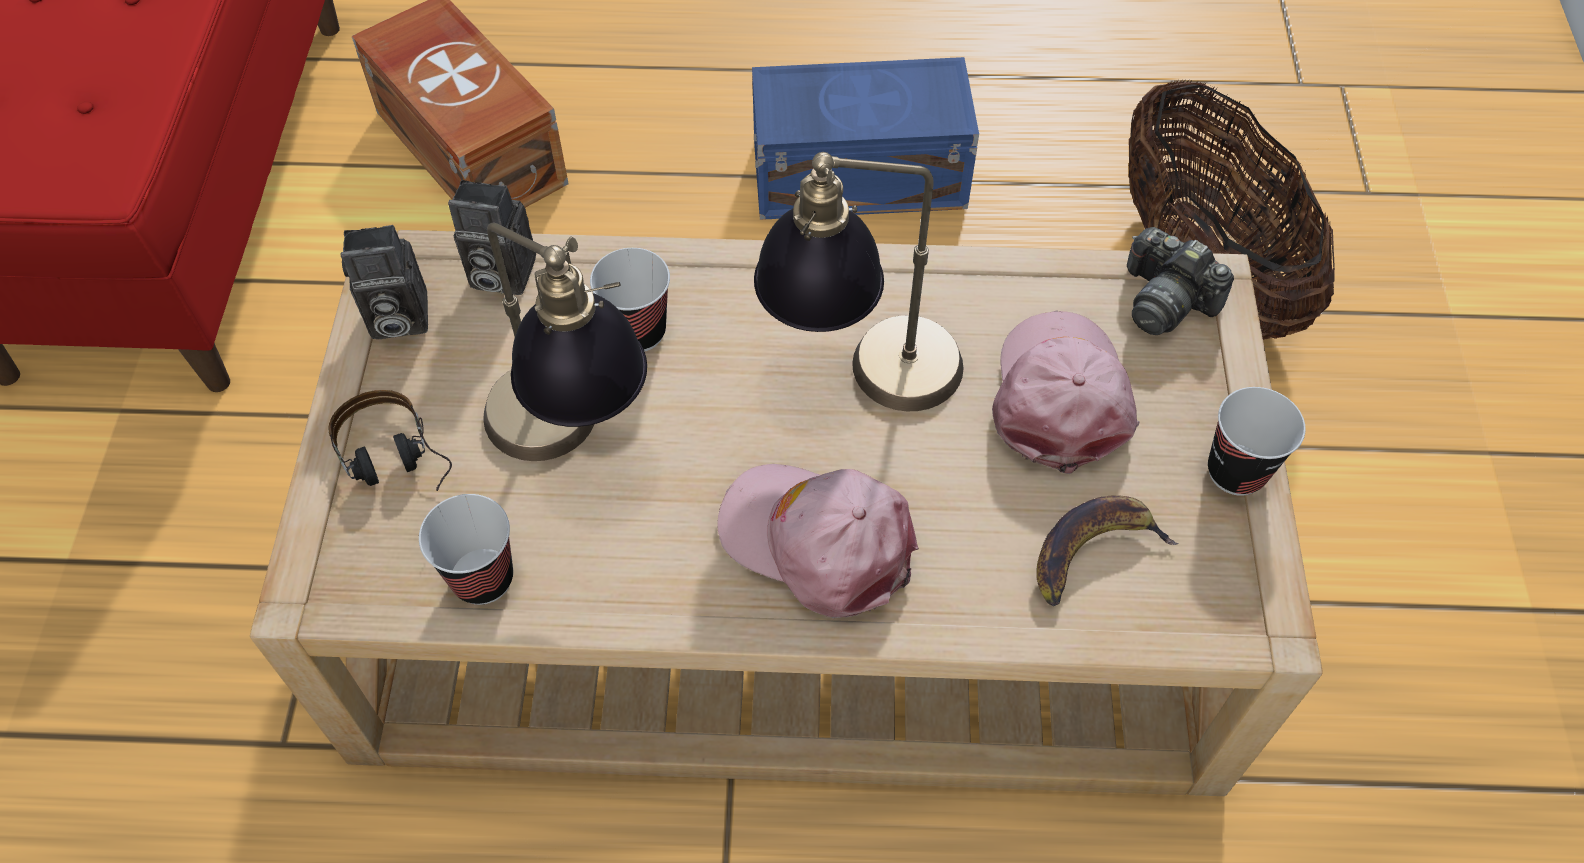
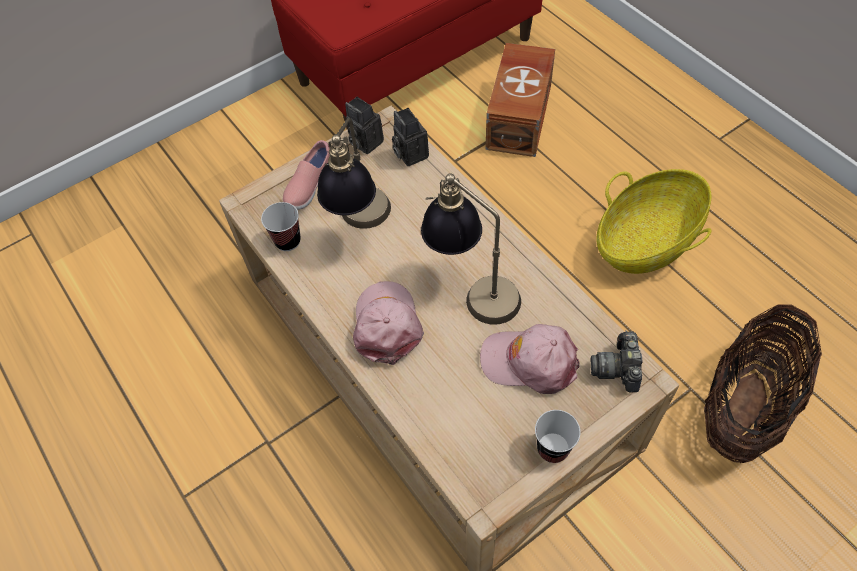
camera: 55 degrees right, 0 degrees up
(396, 464) = (309, 186): headphones -> pink shoe
(638, 331) = (426, 209): cup -> none
(855, 173) = (646, 241): blue storage box -> basket
(1060, 396) = (529, 361): pink cap -> pink cap turned 135 degrees counterclockwise
(1093, 551) = (464, 418): banana -> none

